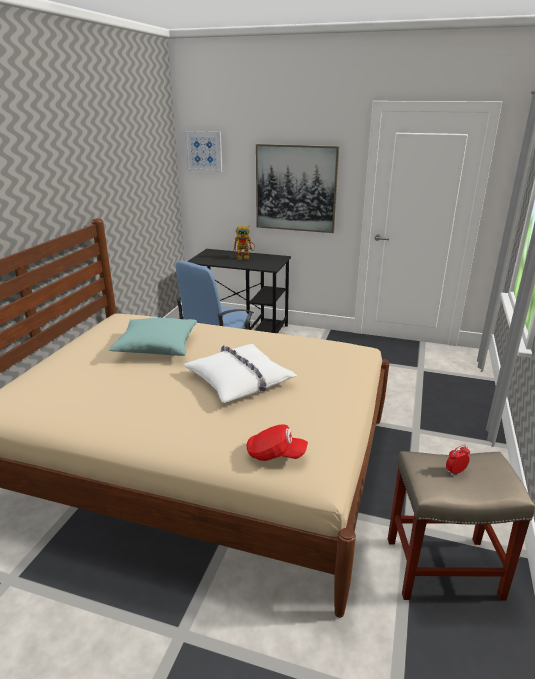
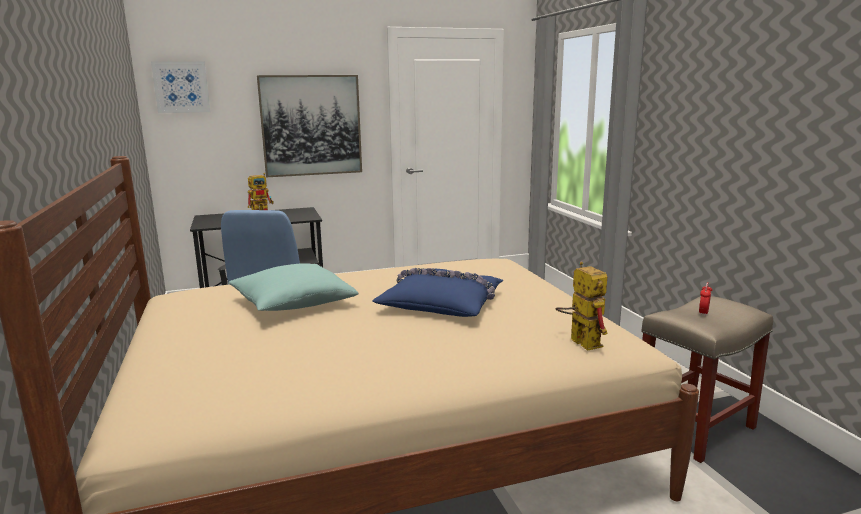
camera: 35 degrees left, 10 degrees down
(240, 380) = (442, 303): white pillow -> blue pillow
(275, 454) = (579, 341): red cap -> toy robot

